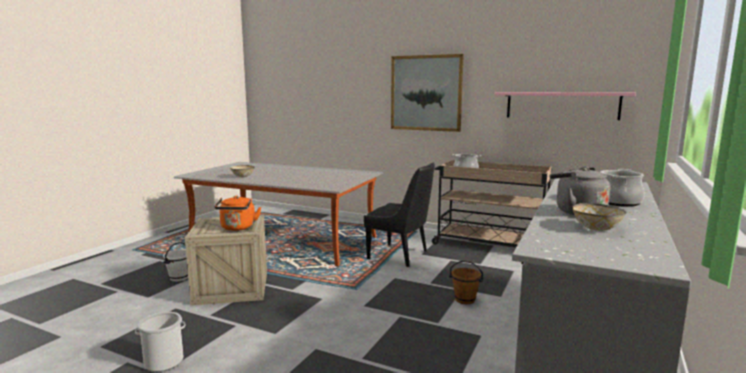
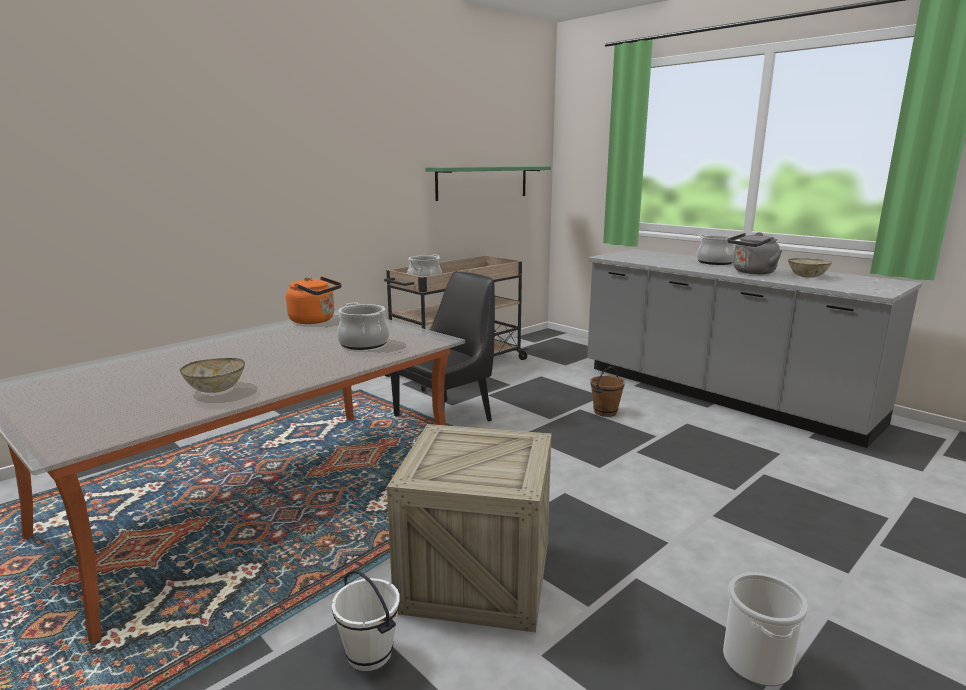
camera: 70 degrees left, 5 degrees up
(238, 228) = (506, 448): orange kettle -> orange kettle (315, 320)
(315, 181) = (364, 344): none -> cooking pot
(426, 93) = (333, 170): picture -> none
(561, 105) = (482, 182): pink shelf -> green shelf

